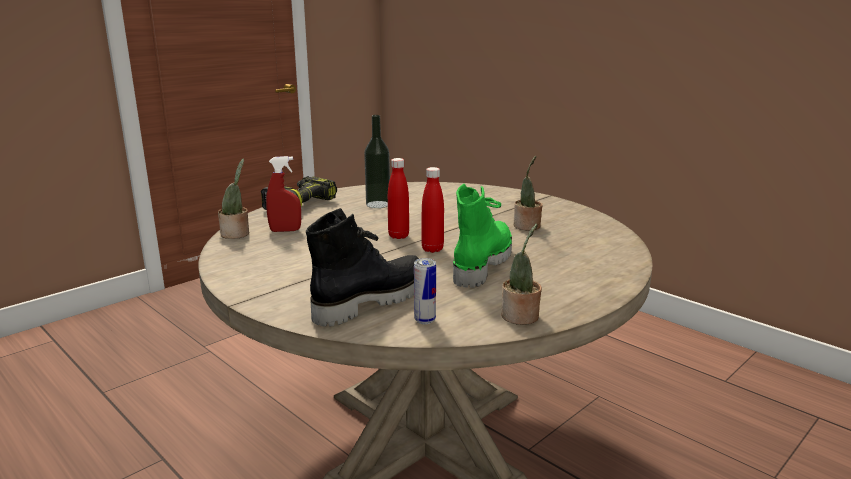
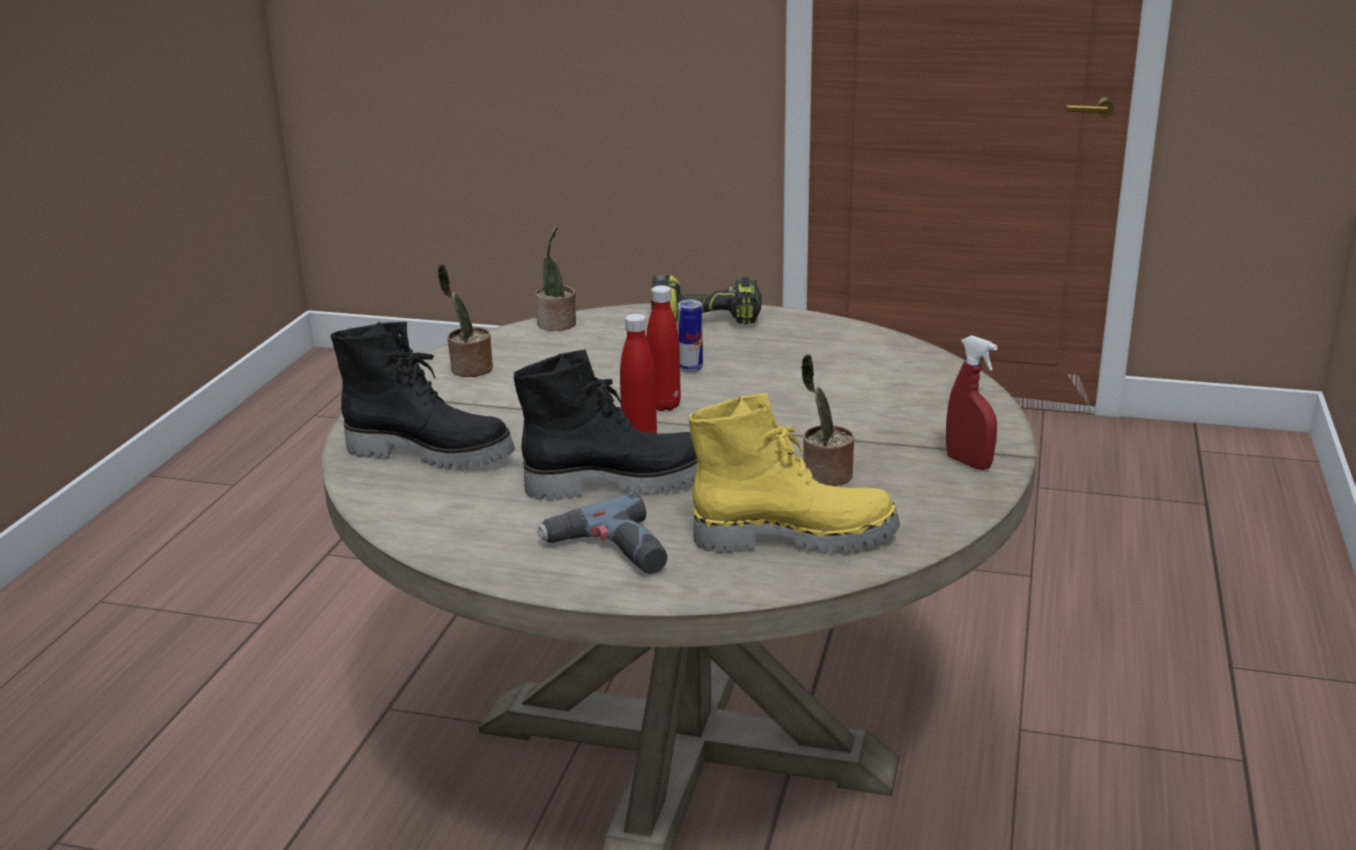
camera: 60 degrees right, 5 degrees up
(285, 230) = (601, 342): red spray bottle -> red spray bottle (968, 463)
(378, 204) = (778, 356): bottle -> none
(425, 320) = (407, 496): can -> can (690, 369)
(480, 264) = (618, 482): green boot -> black boot
(520, 317) = (465, 548): potted plant -> potted plant (469, 370)
(564, 284) = (608, 553): none -> power drill
(585, 245) = (794, 537): none -> yellow boot

